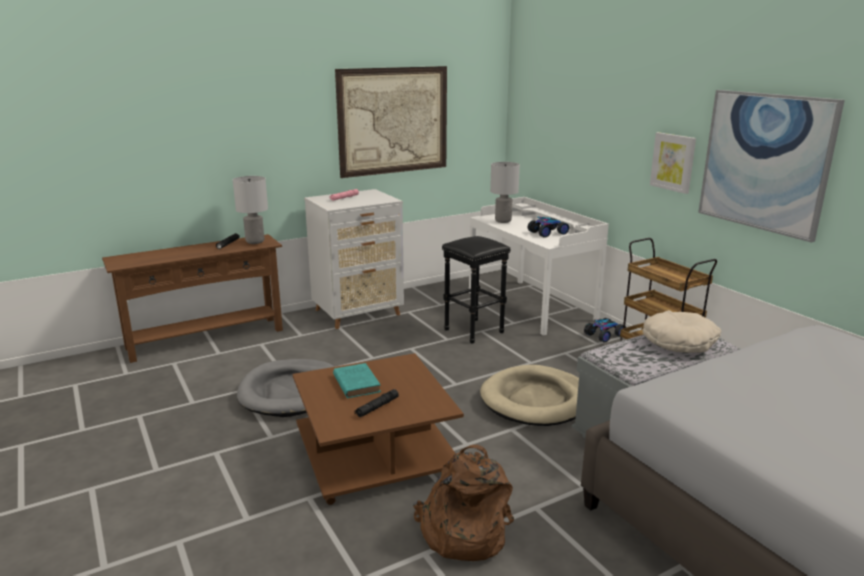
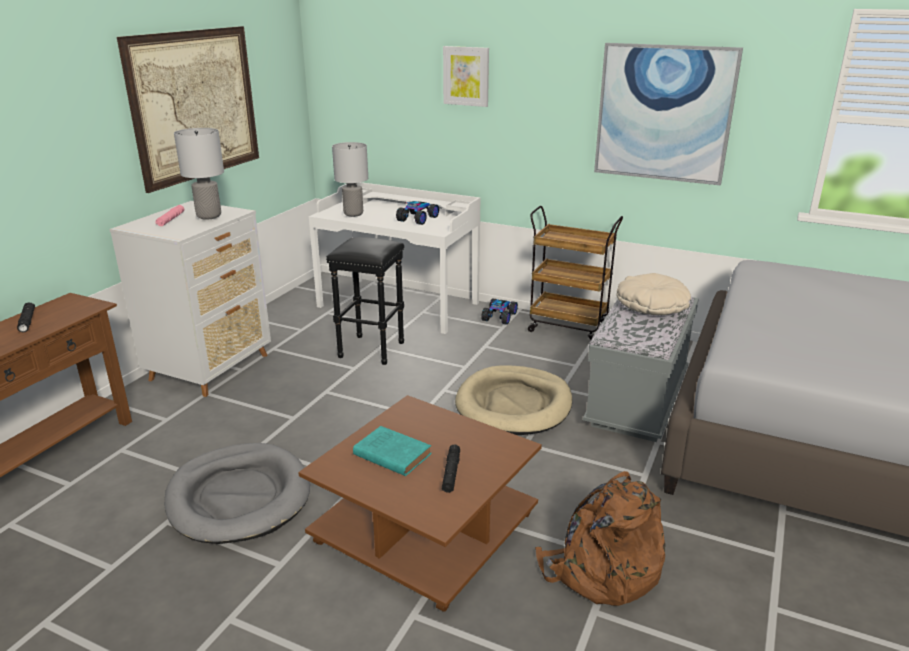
camera: 35 degrees left, 5 degrees up
(255, 242) = (70, 309): grey table lamp -> grey table lamp (209, 217)
(673, 162) = (556, 122): picture -> picture (466, 76)

